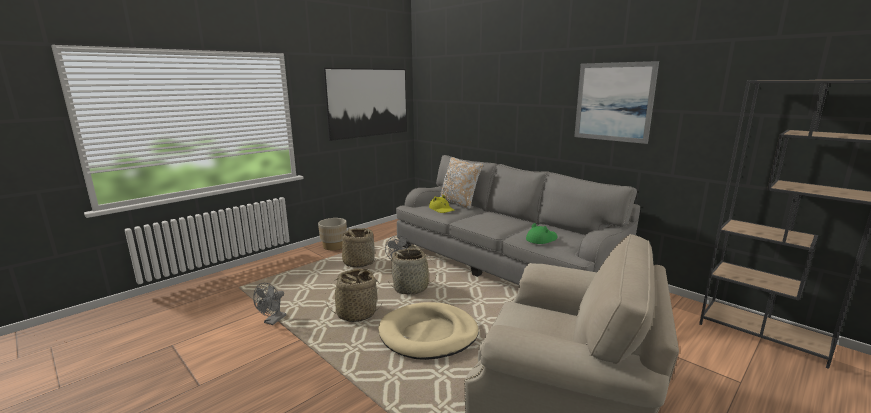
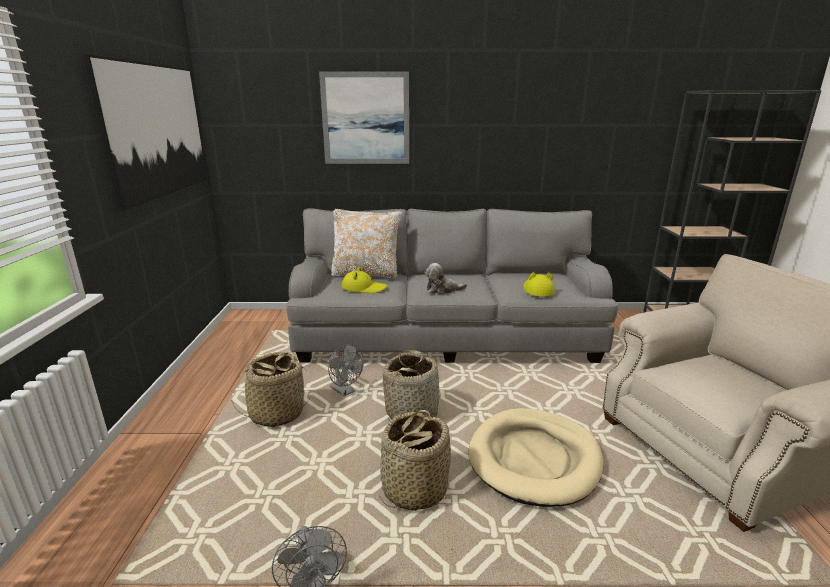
camera: 45 degrees left, 5 degrees up
(334, 246) = (185, 406): beige planter -> none
(479, 221) = (442, 290): none -> plush toy
(541, 239) = (537, 290): green hat -> yellow hat
(613, 102) = (545, 117): picture -> picture (365, 119)

